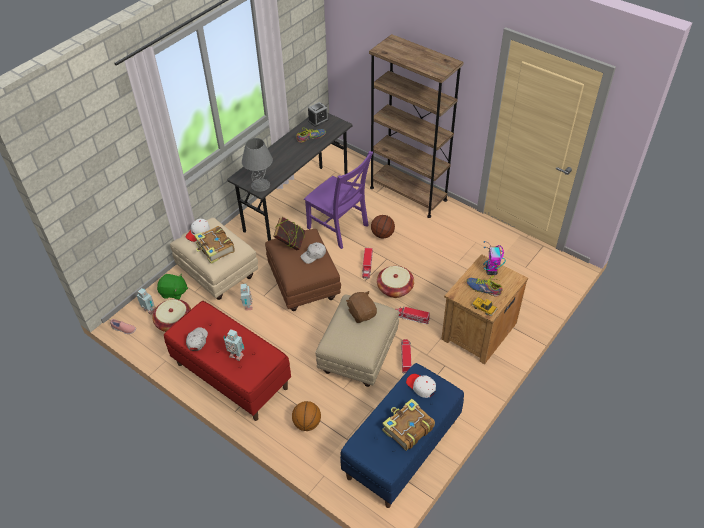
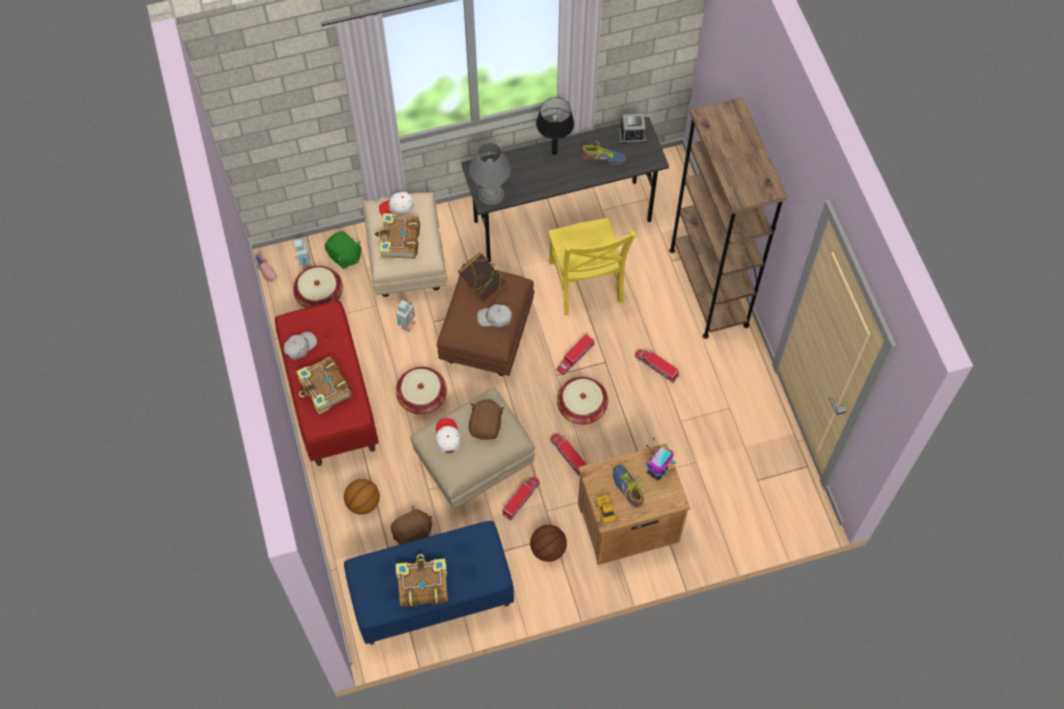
camera: 35 degrees right, 15 degrees up
(236, 355) = (325, 389): toy robot -> book
(280, 148) = (554, 152): none -> black table lamp
(292, 339) = (422, 397): none -> basket
(339, 228) = (586, 285): purple chair -> yellow chair
(355, 420) = (413, 533): none -> brown plush toy
(382, 235) = (628, 326): basketball -> basketball (548, 549)
(417, 245) = (656, 367): none -> toy truck
(421, 386) = (474, 550): white cap -> white cap (447, 436)

